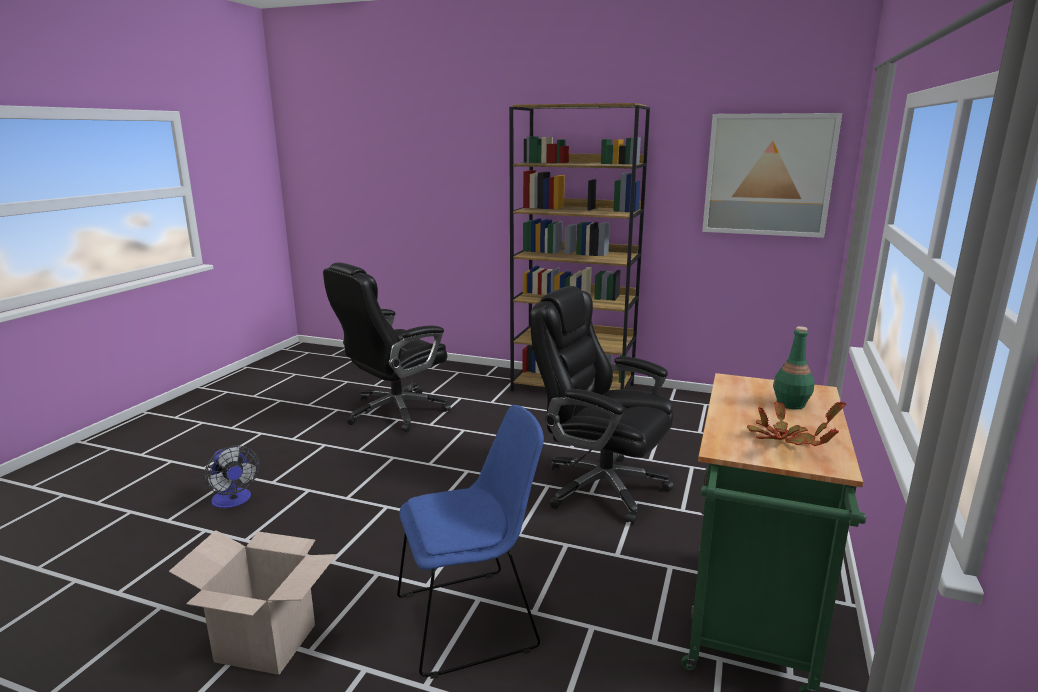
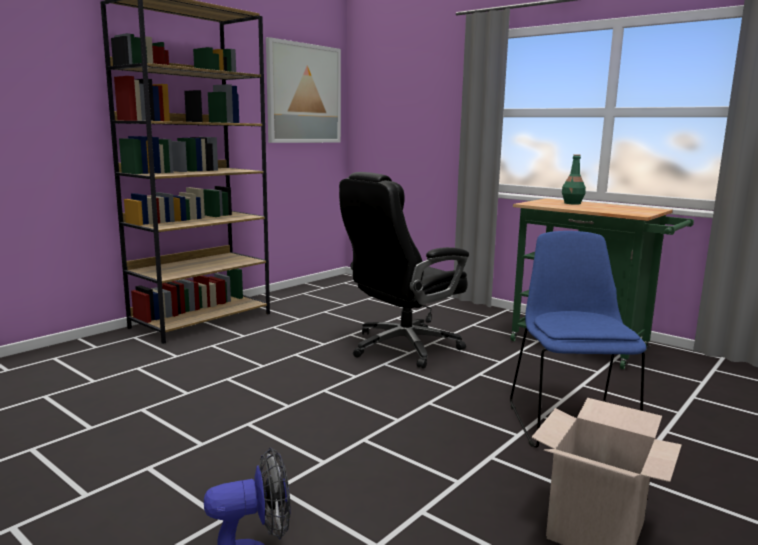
camera: 70 degrees left, 5 degrees down
(394, 412) = (115, 409): black office chair -> none
(785, 440) = (625, 209): potted plant -> none

